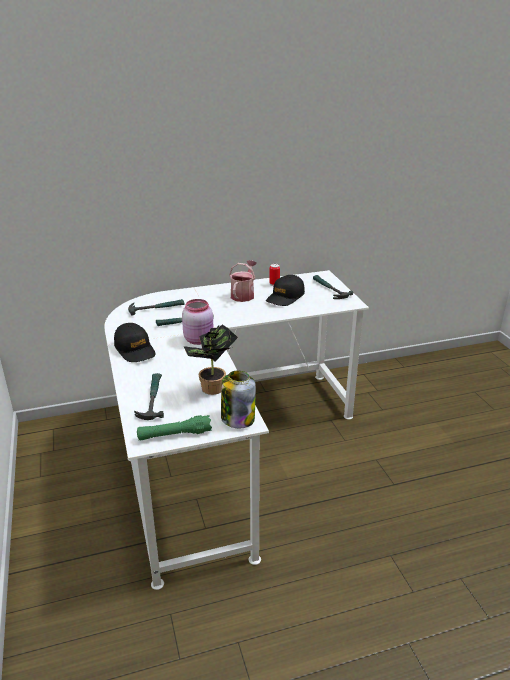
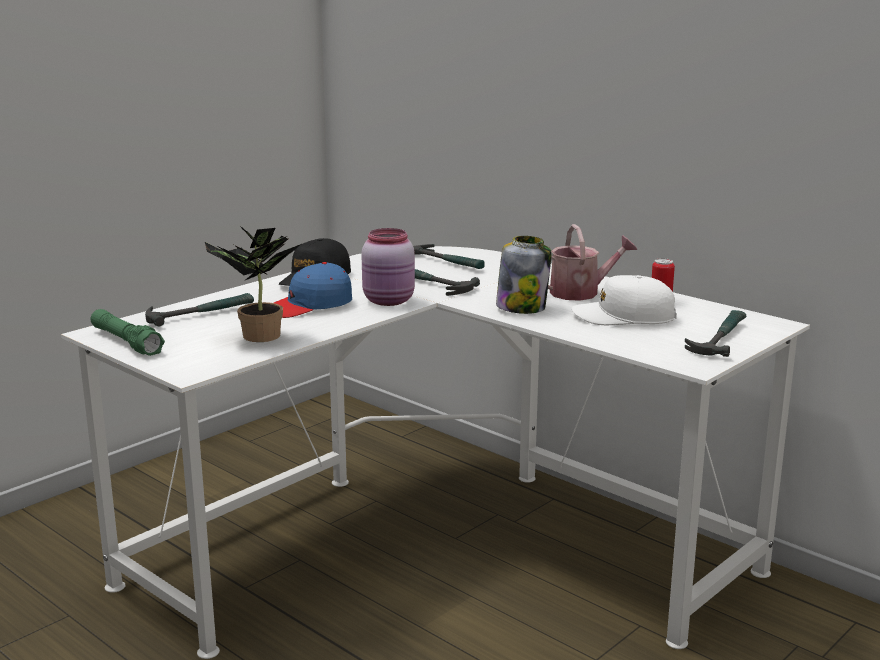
camera: 60 degrees right, 10 degrees down
(179, 362) = (310, 306): none -> blue cap
(237, 418) = (195, 364): jar -> jar (522, 307)
(285, 297) = (623, 317): black cap -> white cap

